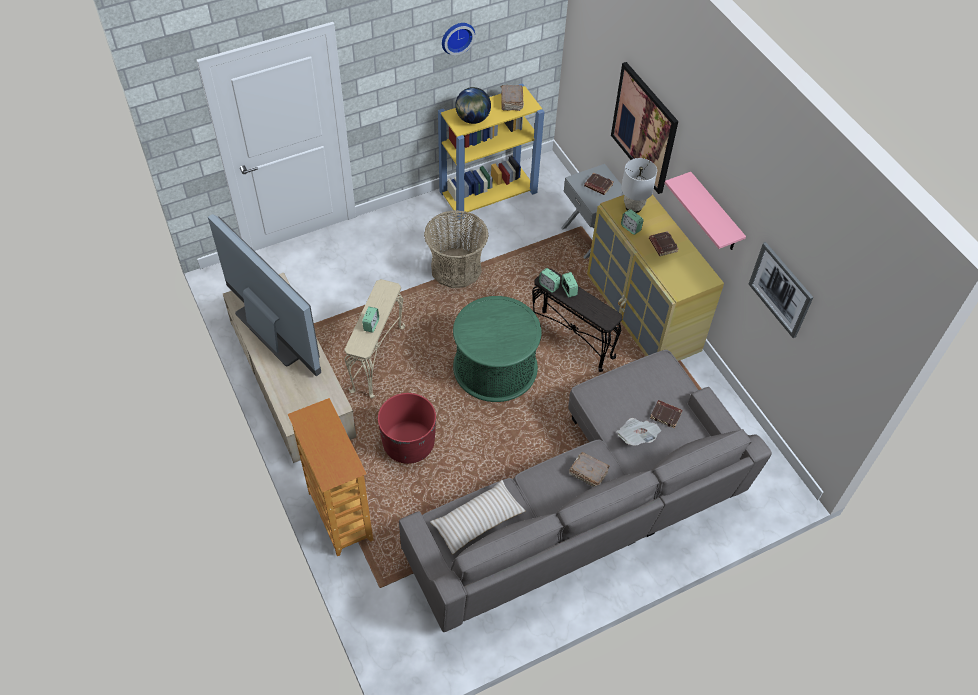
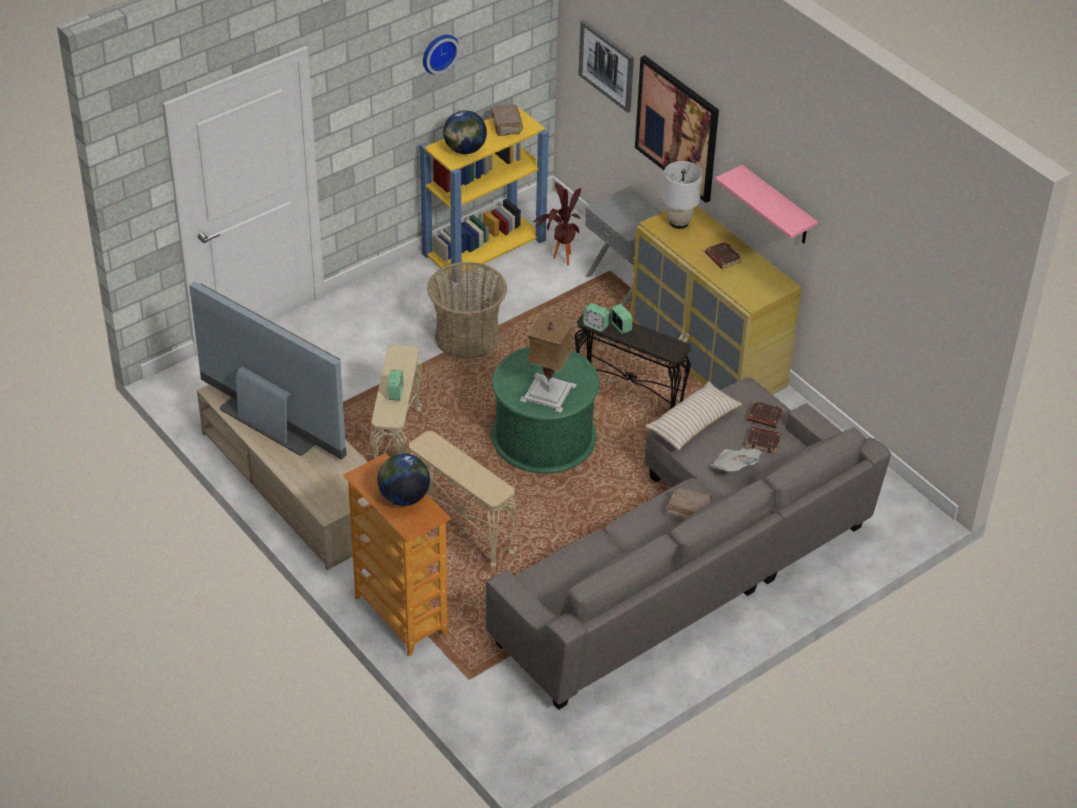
camera: 10 degrees left, 10 degrees down
(332, 445) = (404, 497): none -> globe
(408, 444) = (461, 530): red planter -> beige side table
(477, 521) = (574, 574): beige pillow -> beige pillow (693, 423)
(497, 341) = (549, 392): none -> table lamp
(543, 210) = (558, 259): none -> potted plant
(598, 185) = (627, 211): brown book -> brown book (764, 417)
(630, 228) = (681, 244): alarm clock -> none
(781, 289) = (867, 271): picture -> picture (607, 65)

